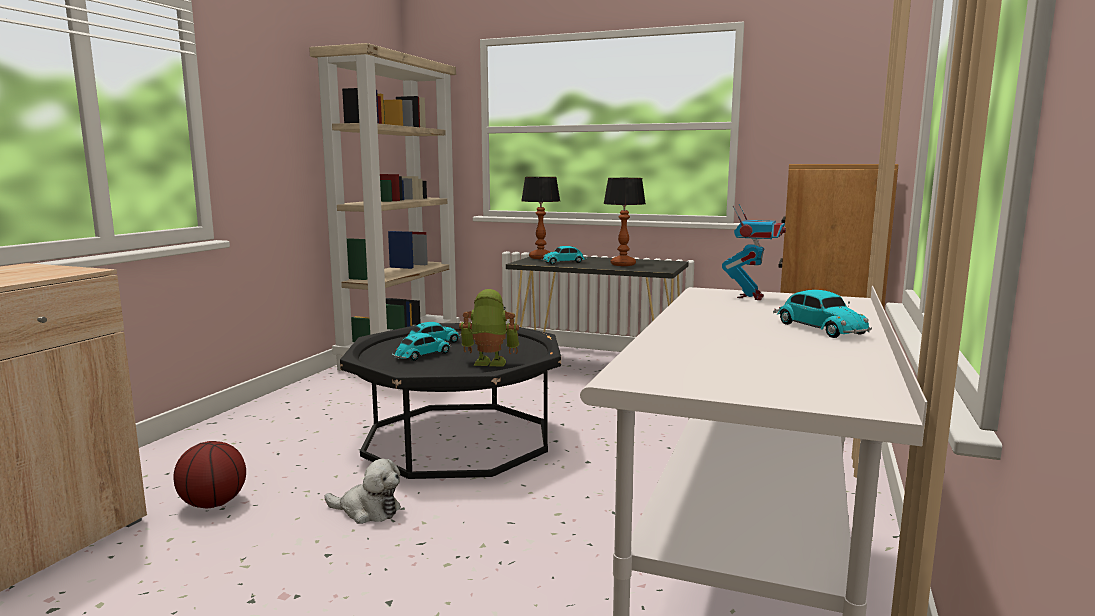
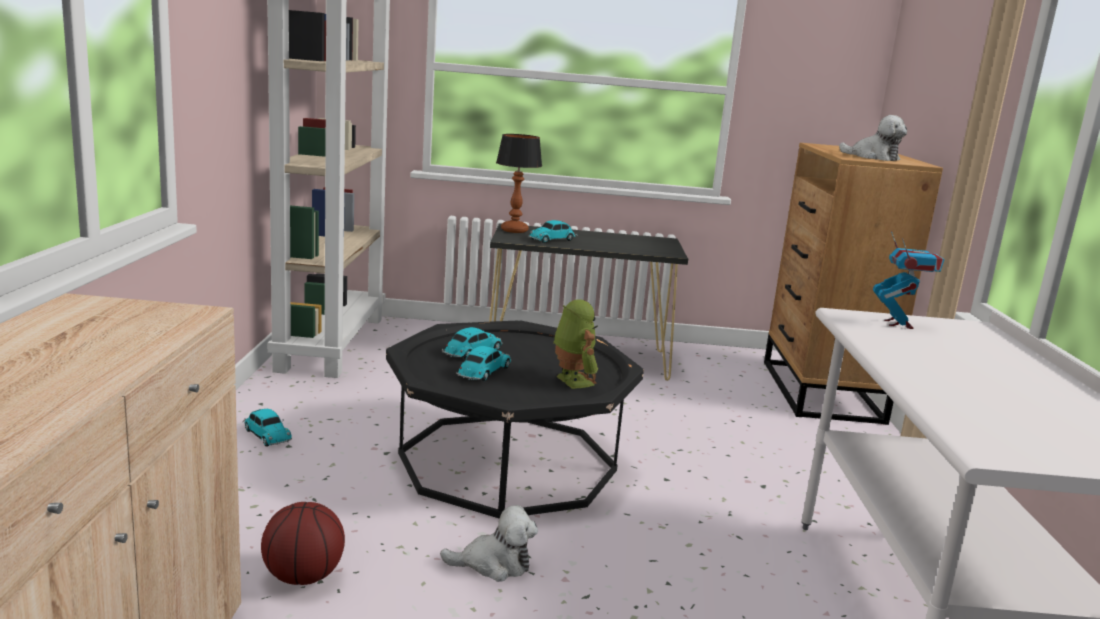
camera: 20 degrees left, 5 degrees up
(489, 363) = (571, 381): toy robot -> toy robot turned 75 degrees clockwise
(623, 264) = (620, 244): table lamp -> none
(817, 328) = (1017, 371): toy car -> toy car (266, 434)
(834, 163) = (873, 157): none -> plush toy

